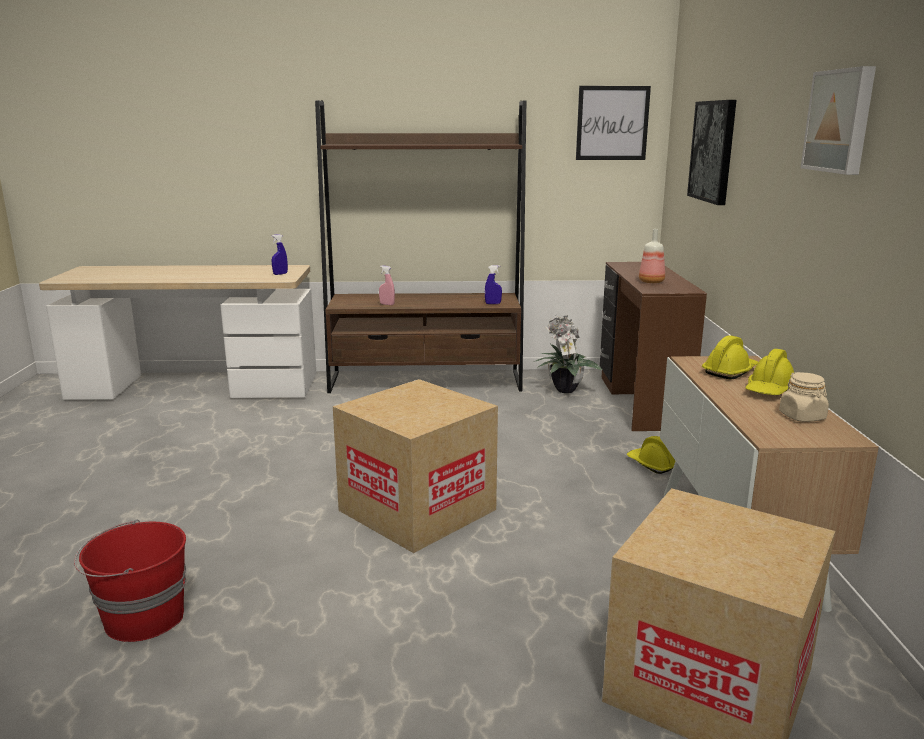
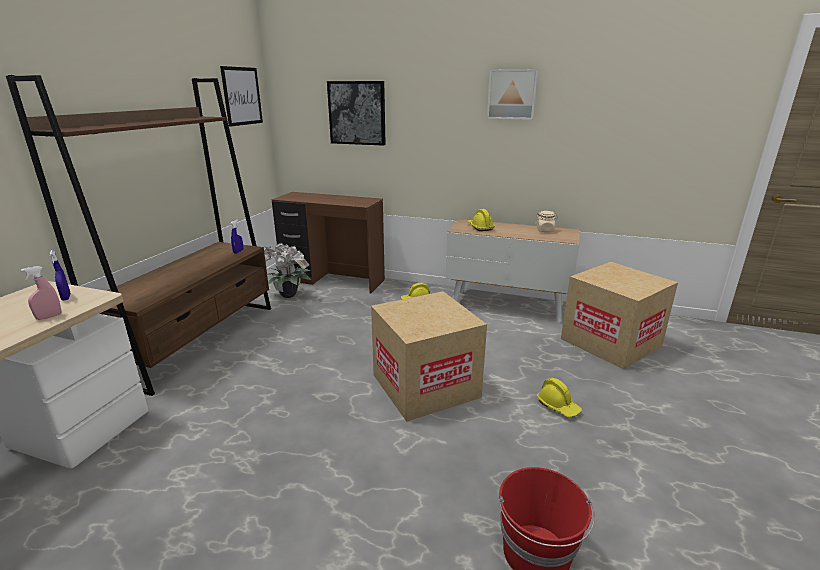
camera: 70 degrees left, 5 degrees up
(387, 304) = (172, 285): pink spray bottle -> pink spray bottle (49, 317)
(652, 282) = (343, 201): bottle -> none
(770, 390) = (510, 227): yellow hard hat -> yellow hard hat (558, 406)

